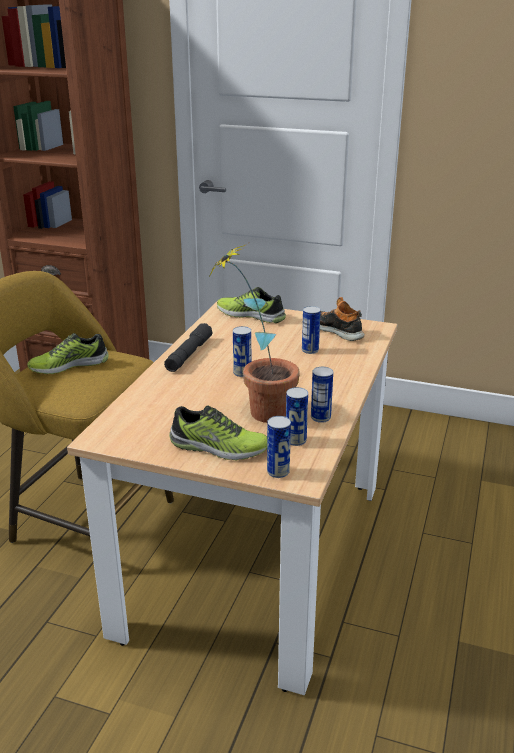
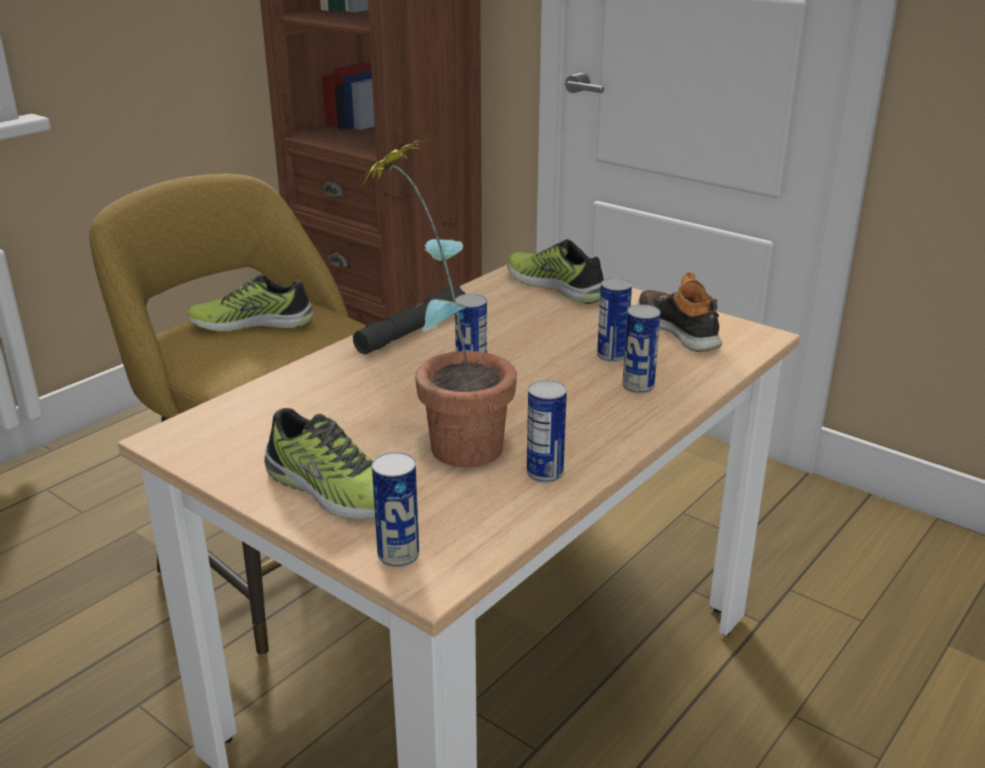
camera: 20 degrees right, 0 degrees up
(295, 440) = (471, 505): can -> can (638, 386)

